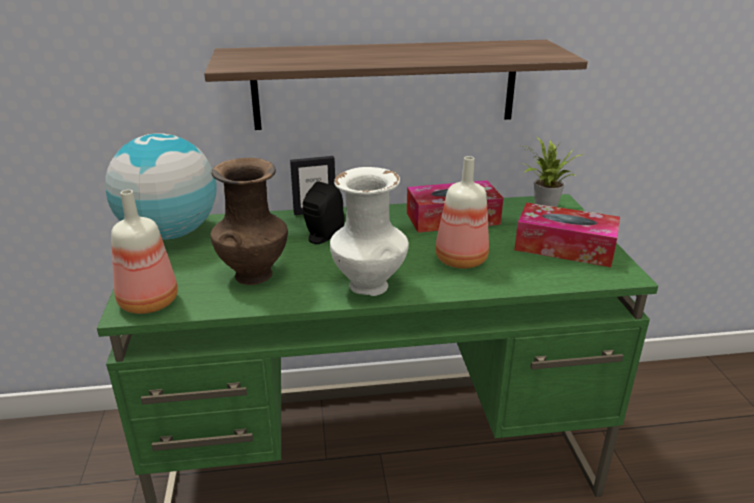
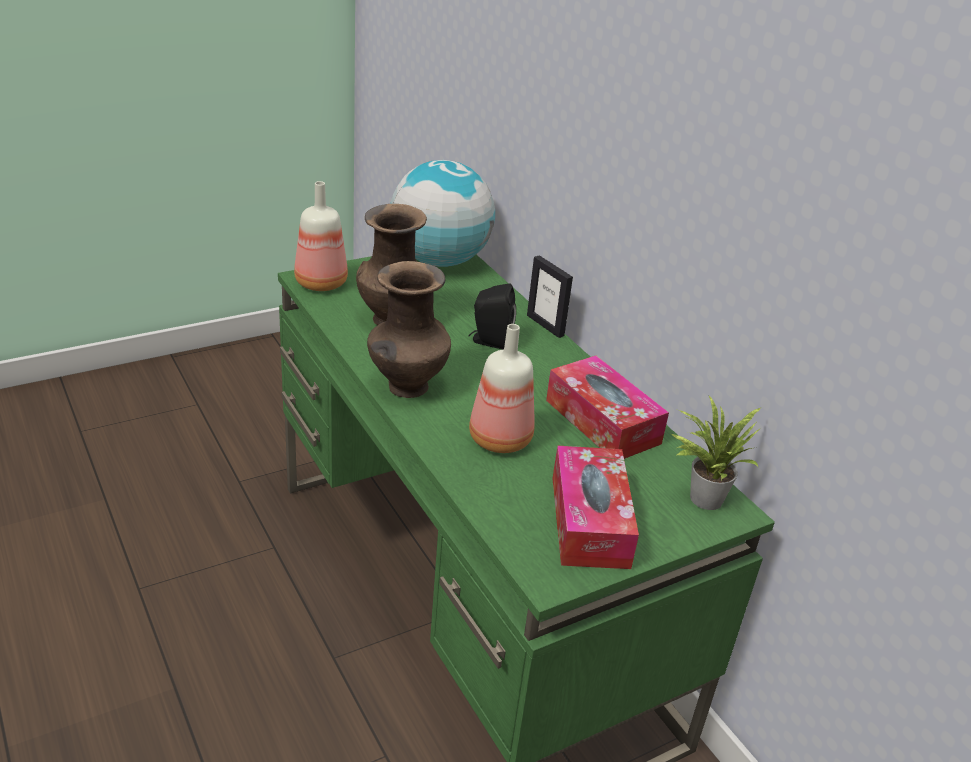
camera: 65 degrees right, 5 degrees up
(370, 287) = (406, 387): white vase -> brown vase
(385, 84) = (640, 230): shelf -> none

